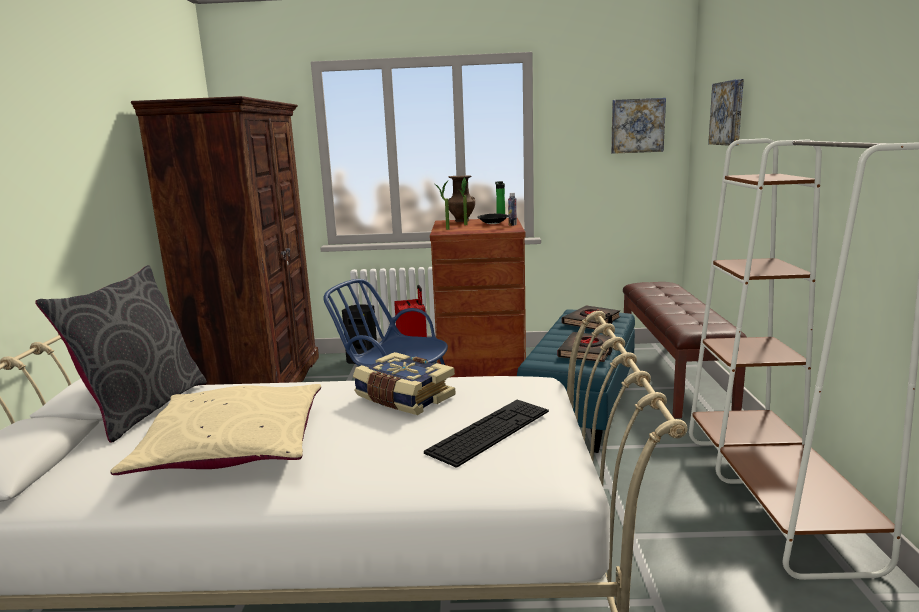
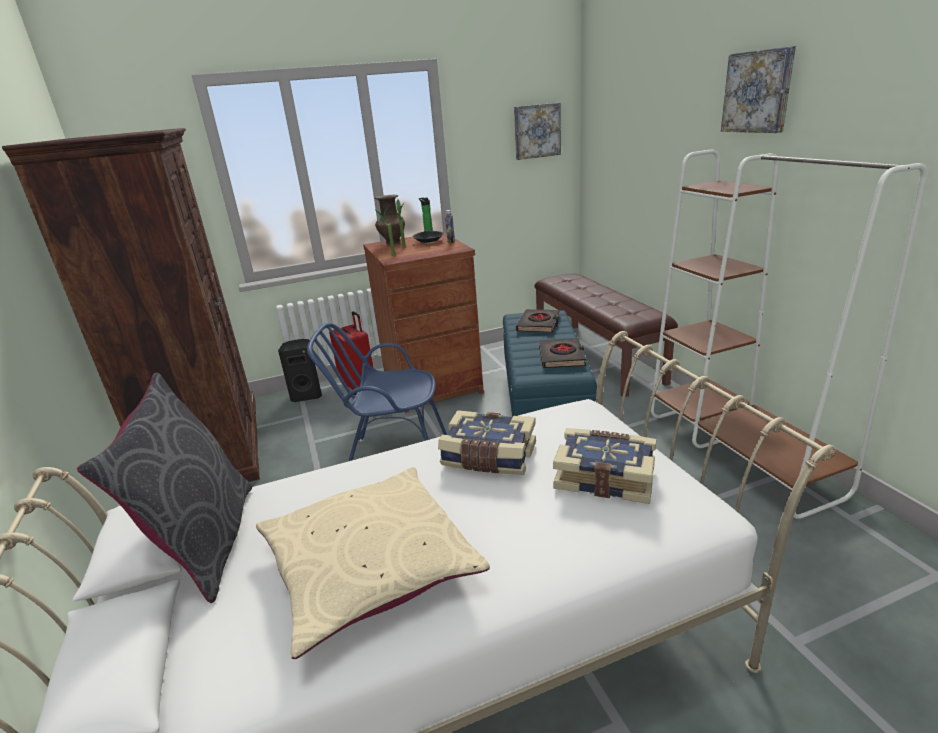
camera: 20 degrees left, 10 degrees up
(490, 431) = (605, 476): keyboard -> book
(728, 113) = (633, 119): picture -> picture (758, 91)

